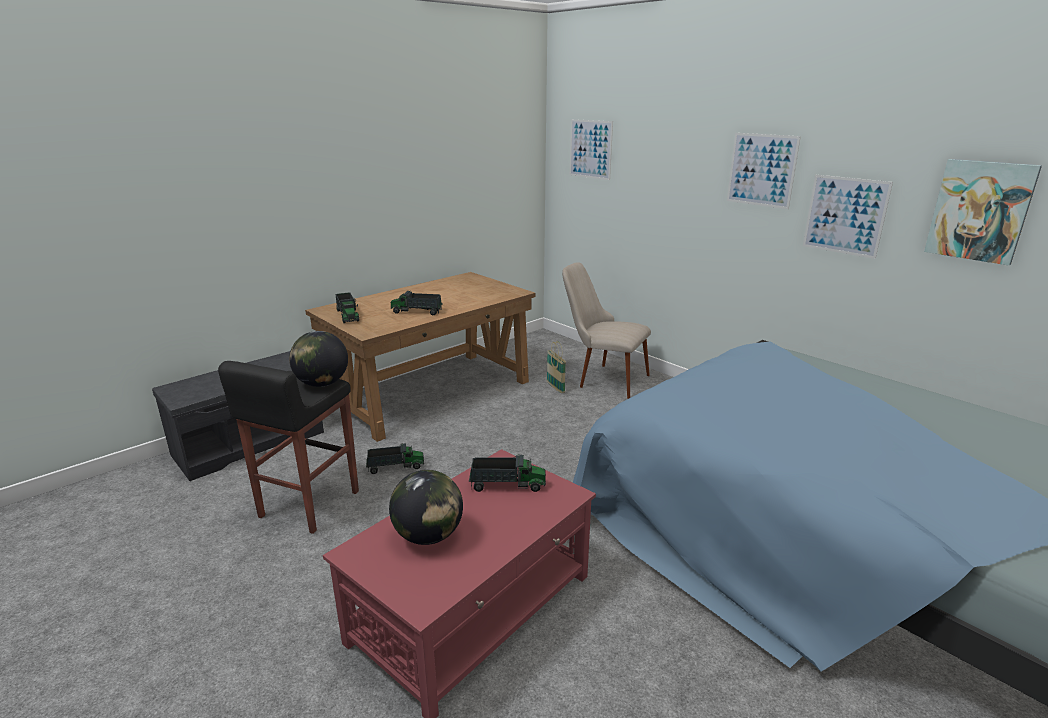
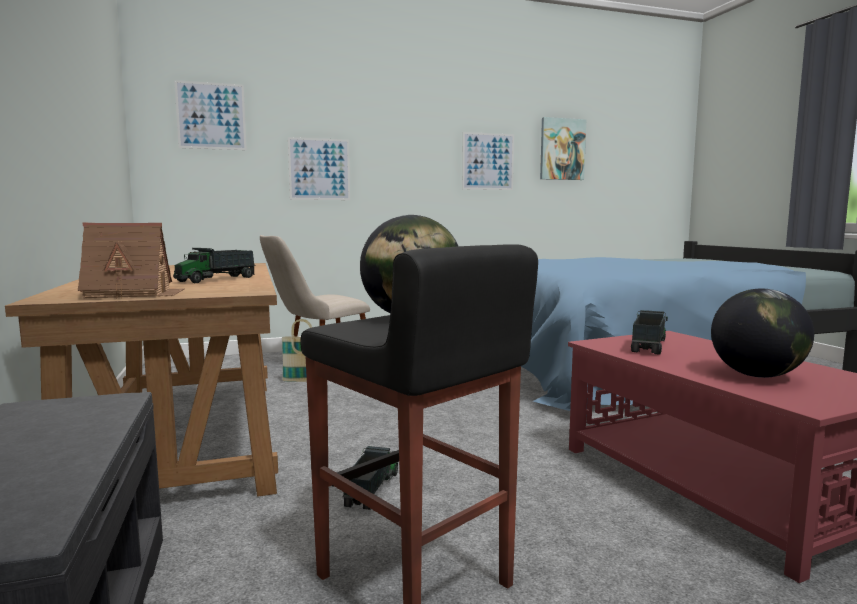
camera: 65 degrees left, 15 degrees down
(348, 316) = (134, 294): toy truck -> toy house
(761, 170) = (419, 130): picture -> picture (319, 169)

